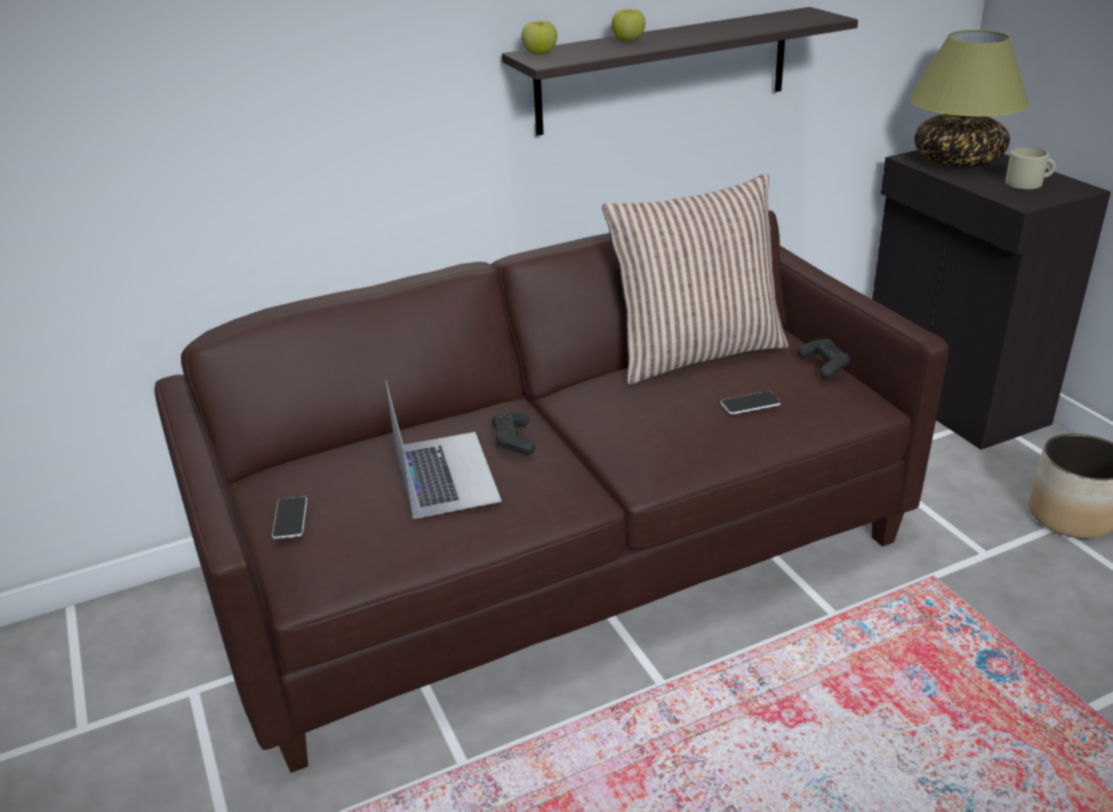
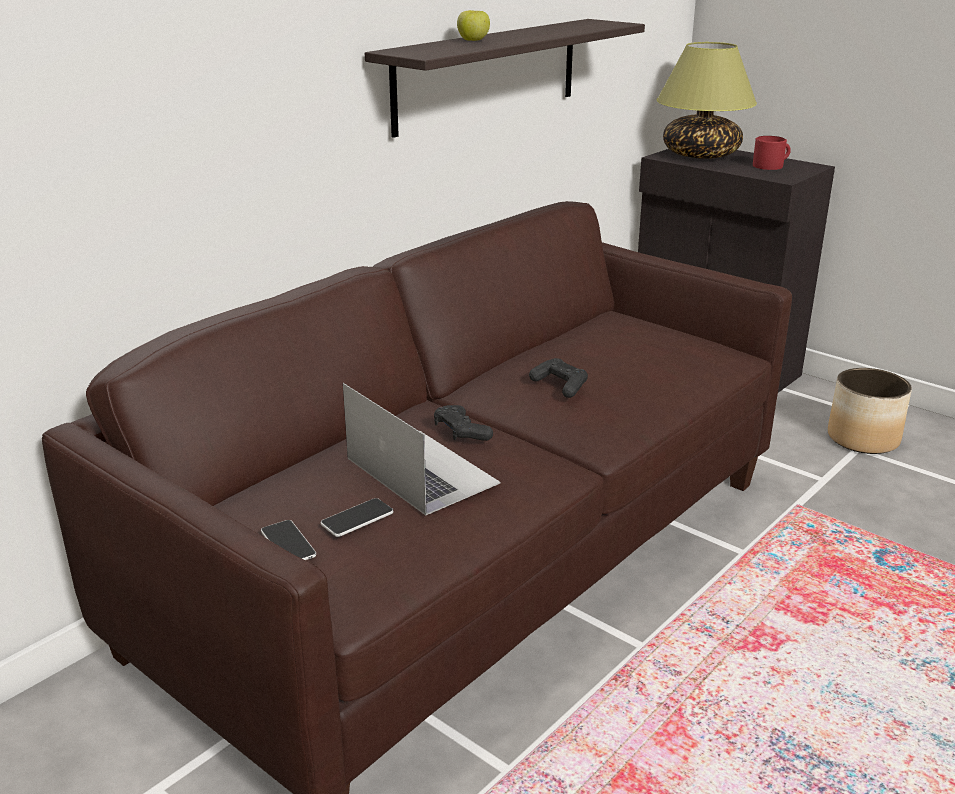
camera: 25 degrees left, 5 degrees down
(540, 53) = (406, 50): apple -> none
(696, 352) = (565, 335): pillow -> none
(750, 404) = (650, 367): phone -> phone (357, 519)
(824, 365) = (679, 330): black game controller -> black game controller (560, 385)
(1028, 183) = (771, 165): beige mug -> red mug

